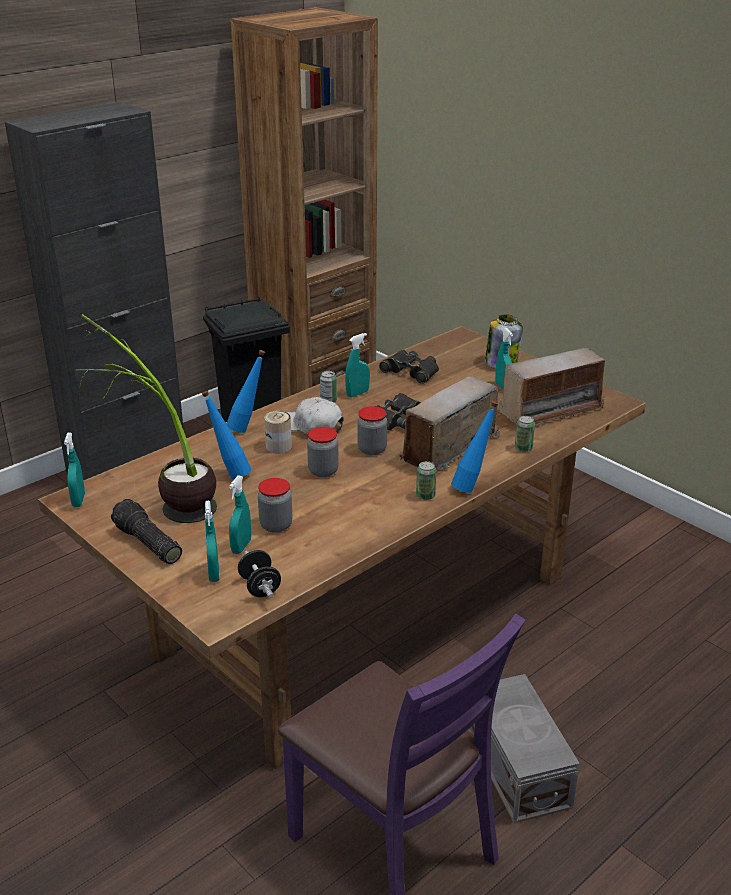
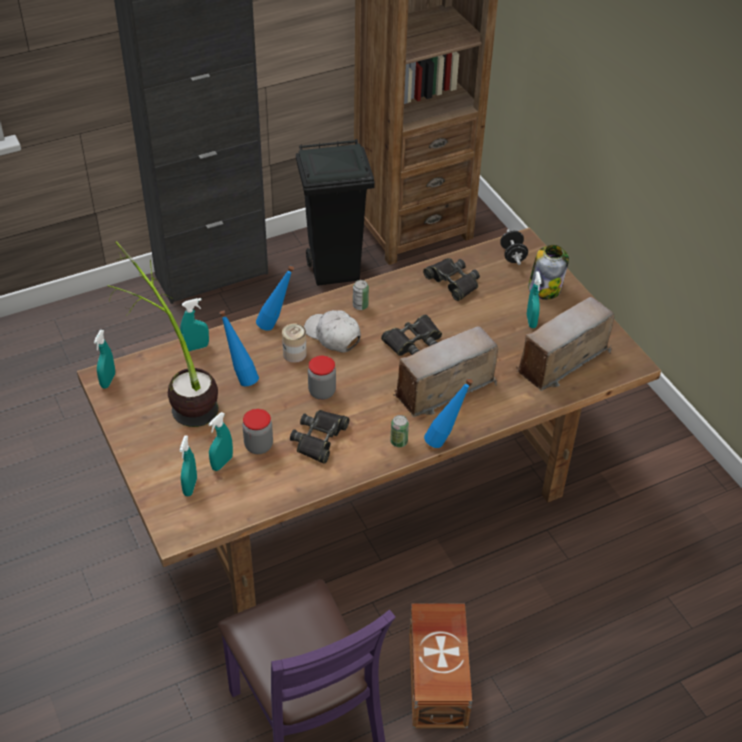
camera: 15 degrees right, 15 degrees up
(147, 544) = (148, 442): flashlight -> none
(260, 587) = (221, 510): black dumbbell -> black dumbbell (512, 256)
(340, 508) = (319, 439): none -> black binoculars
(357, 393) = (391, 301): turquoise spray bottle -> turquoise spray bottle (196, 347)
(372, 449) = (375, 375): jar -> none
(518, 765) = (439, 677): grey storage box -> brown storage box
(523, 448) = (513, 404): can -> none
(551, 411) = (562, 362): radio -> radio turned 150 degrees clockwise

